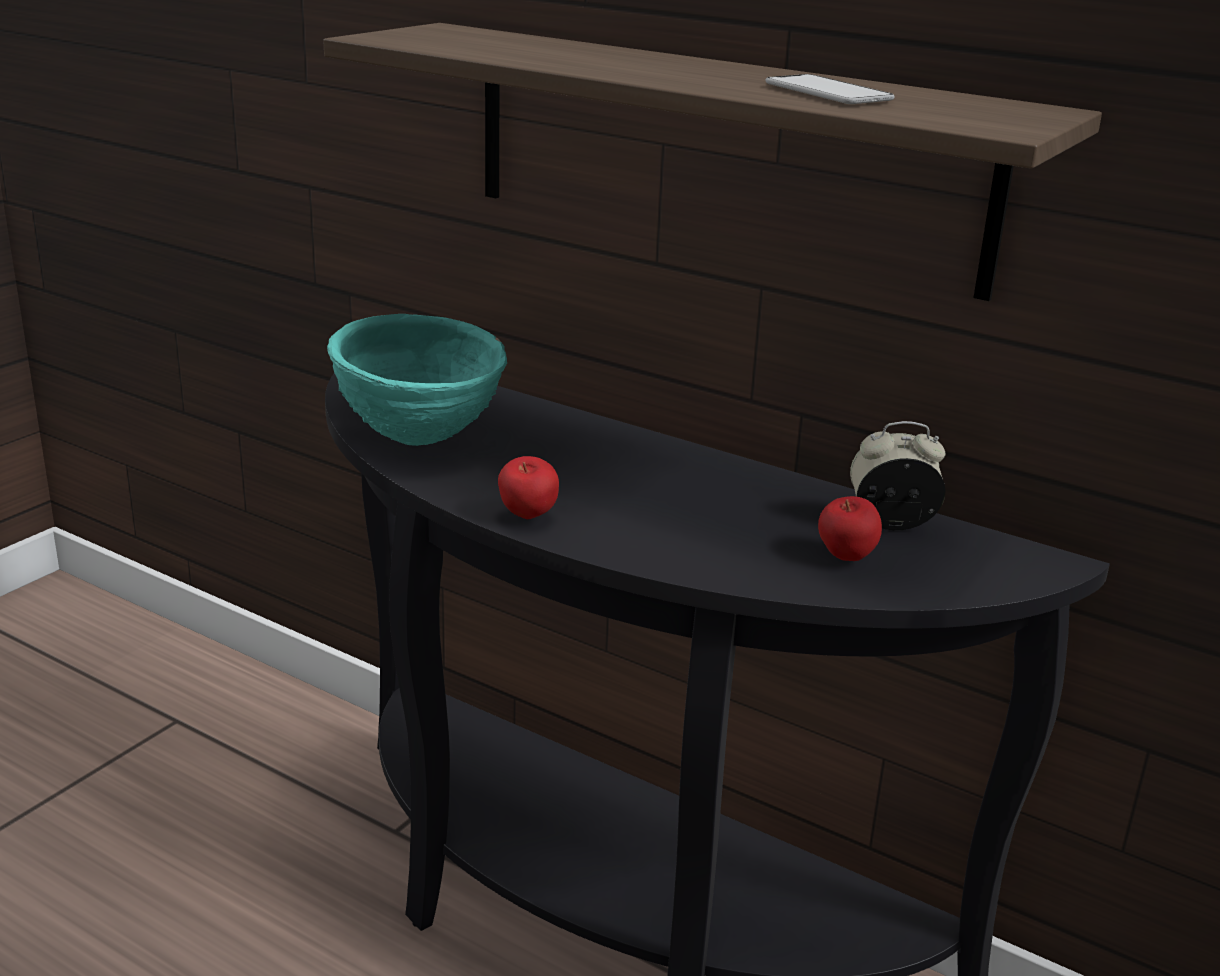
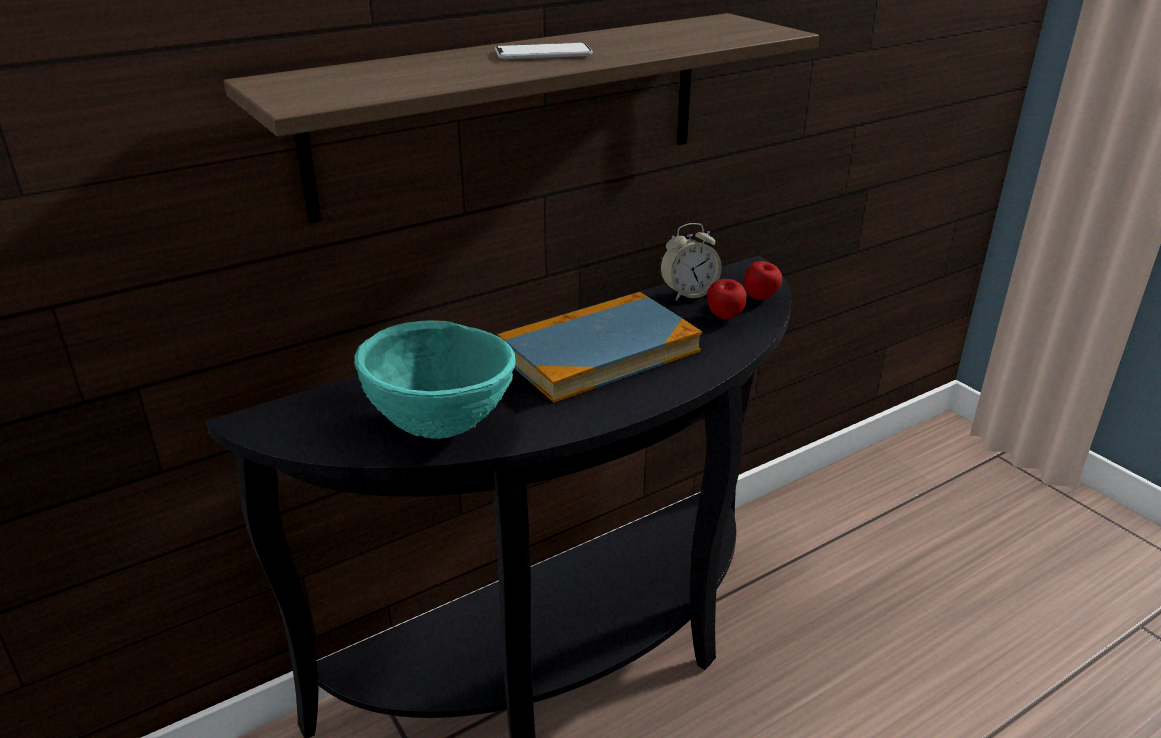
camera: 65 degrees left, 5 degrees up
(527, 517) = (611, 409): apple -> apple (760, 299)
(656, 490) = (599, 352): none -> book
(828, 93) = (657, 40): phone -> phone (543, 54)
(891, 523) = (688, 293): alarm clock -> alarm clock turned 135 degrees counterclockwise

